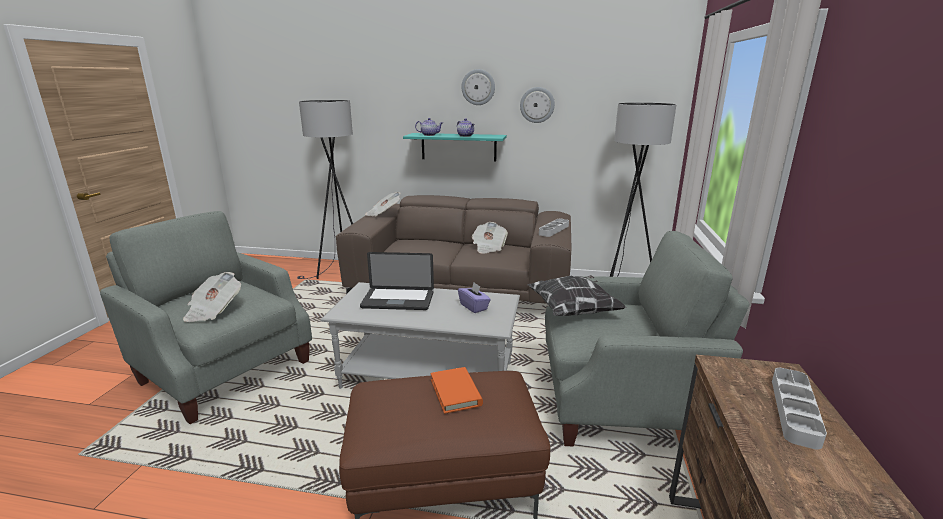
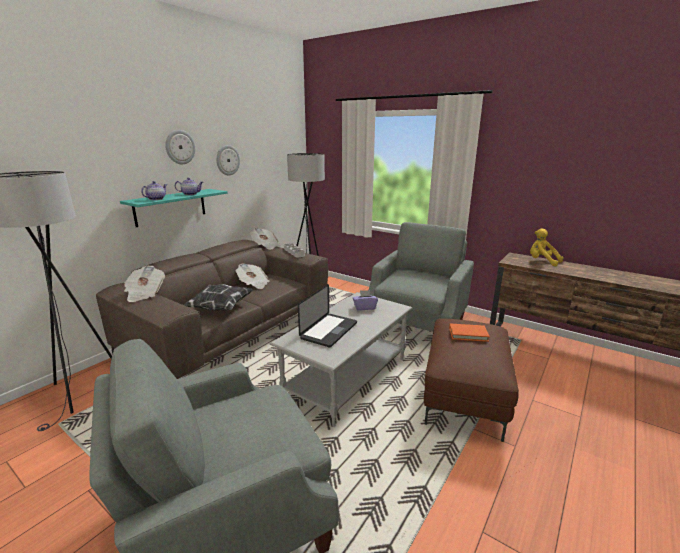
camera: 65 degrees left, 0 degrees up
(213, 311) = (270, 430): newspaper -> newspaper (265, 246)
(573, 310) = (397, 283): pillow -> pillow (220, 308)
(794, 410) = (542, 261): grey tray -> yellow plush toy

